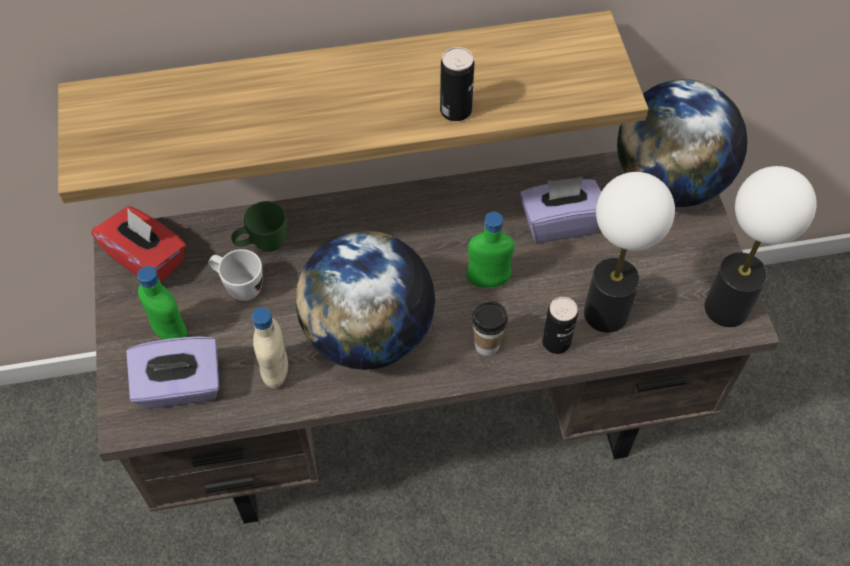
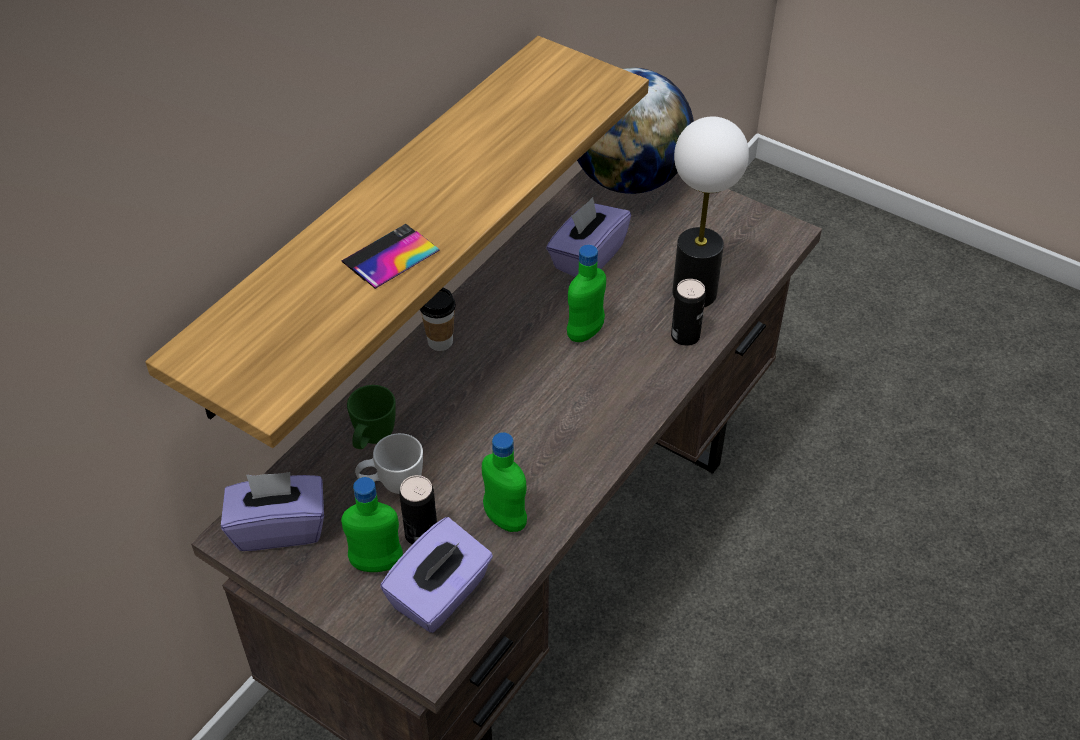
camera: 45 degrees left, 10 degrees down
(147, 259) = (279, 527): red tissue box -> purple tissue box
(275, 371) = (505, 519): beige bottle -> green bottle
(280, 120) = (390, 256): none -> phone
(369, 334) = (544, 436): globe -> none
(455, 110) = (519, 163): can -> can (421, 534)
(486, 345) = (640, 375): cup -> cup (440, 342)
(726, 307) = (765, 231): table lamp -> none

